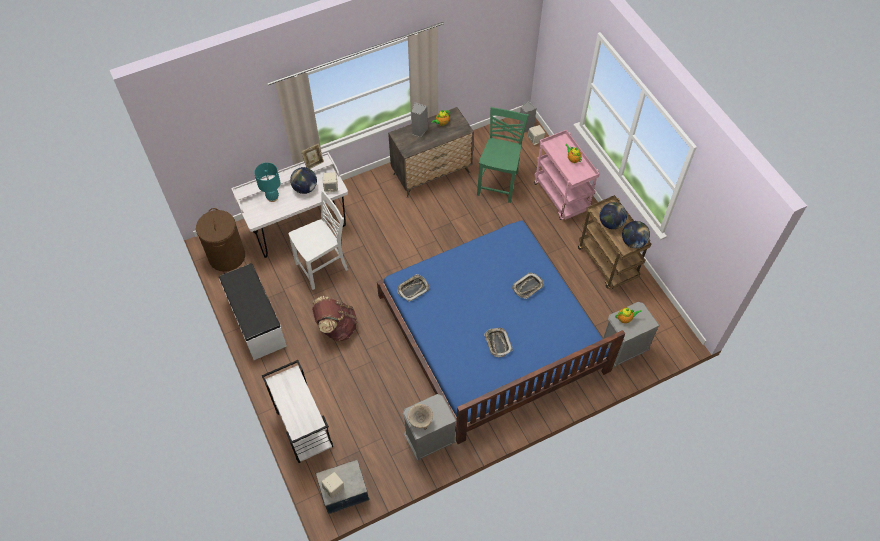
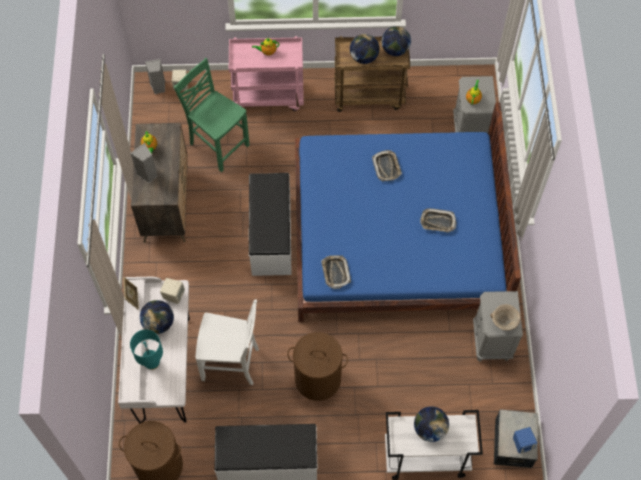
camera: 65 degrees left, 5 degrees up
(299, 398) = (429, 429): none -> globe
(323, 267) = (232, 364): white chair -> white chair turned 105 degrees clockwise
(334, 488) = (522, 443): beige speaker -> blue speaker
(336, 327) = (317, 379): brown backpack -> brown laundry basket
(441, 249) = (272, 235): none -> white bench

